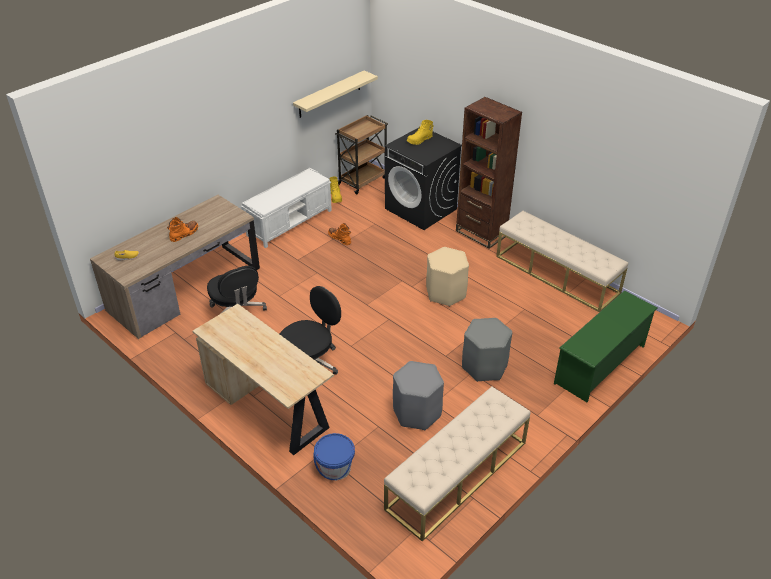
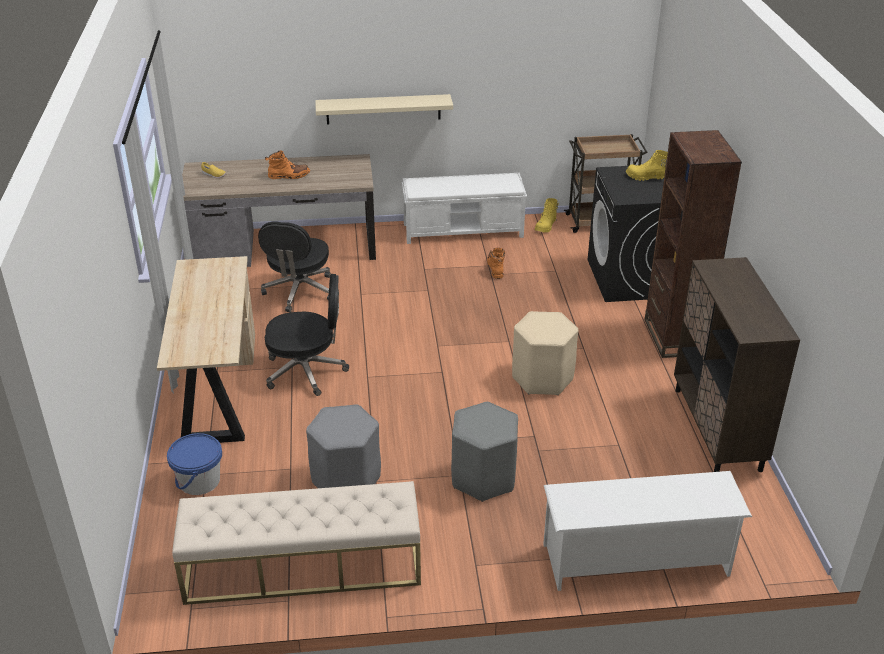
camera: 40 degrees right, 5 degrees down
(330, 94) = (572, 84): beige shelf -> beige shelf (383, 109)
(557, 274) = (717, 429): beige bench -> brown cabinet
(600, 364) = (636, 560): green shoe rack -> white shoe rack

